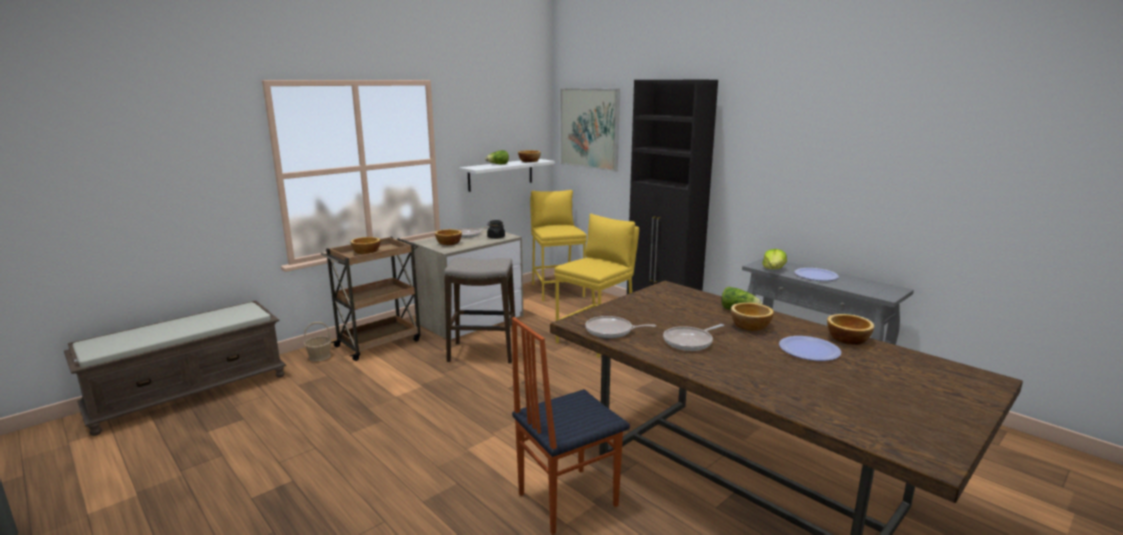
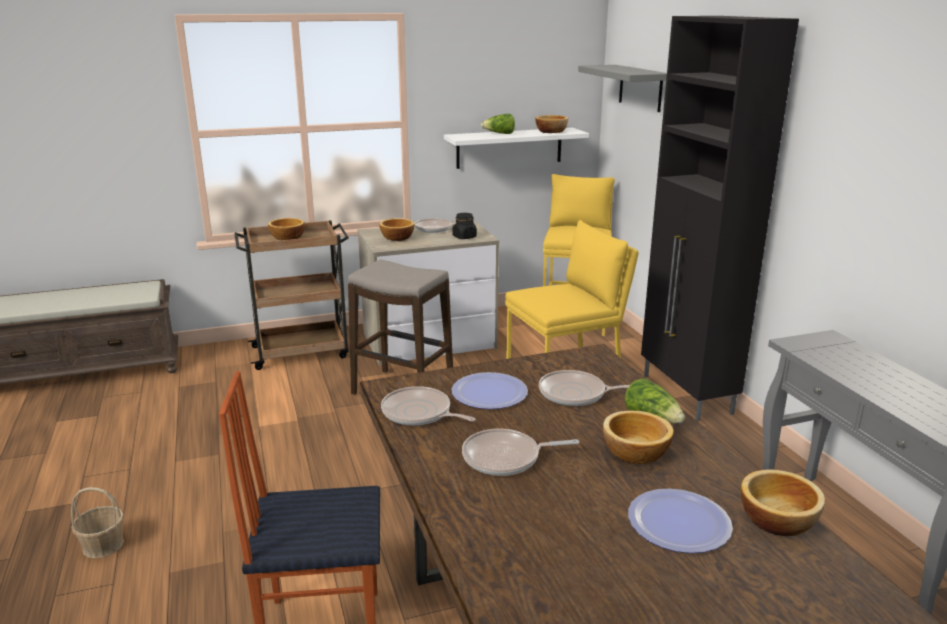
camera: 25 degrees right, 5 degrees up
(319, 356) = (228, 356): basket -> basket (103, 545)
(589, 128) = (640, 88): picture -> grey shelf
(684, 306) = (575, 394): none -> frying pan
(773, 269) = (817, 355): lettuce -> none
(816, 275) = (883, 381): plate -> plate (489, 392)

